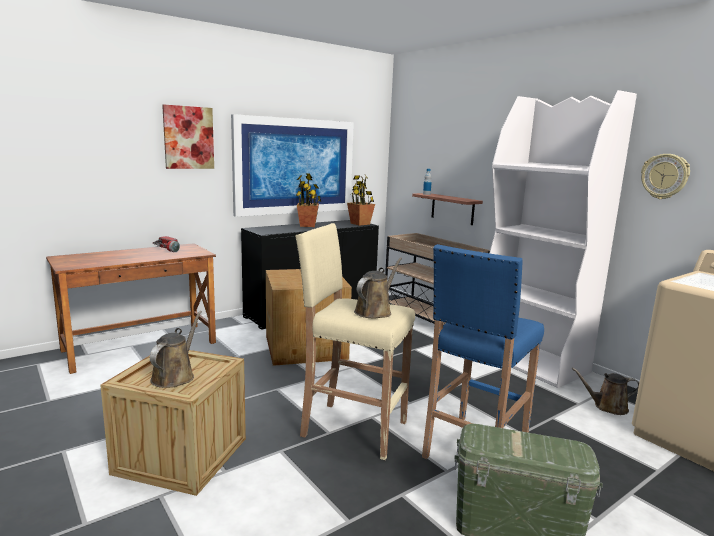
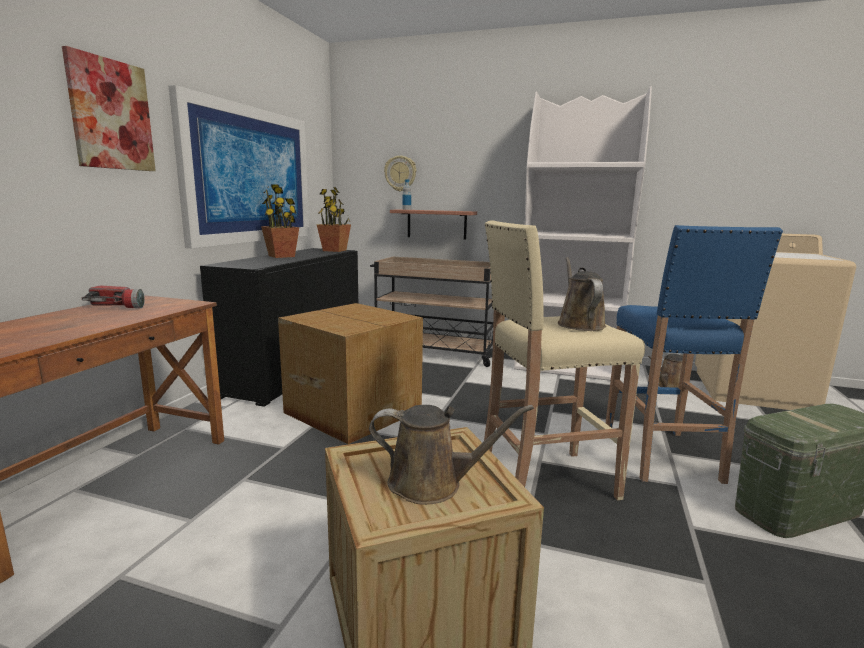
camera: 35 degrees left, 0 degrees up
(175, 376) = (432, 484): brown watering can -> brown watering can turned 120 degrees clockwise
(664, 176) = (675, 171): wall clock -> wall clock (400, 173)

